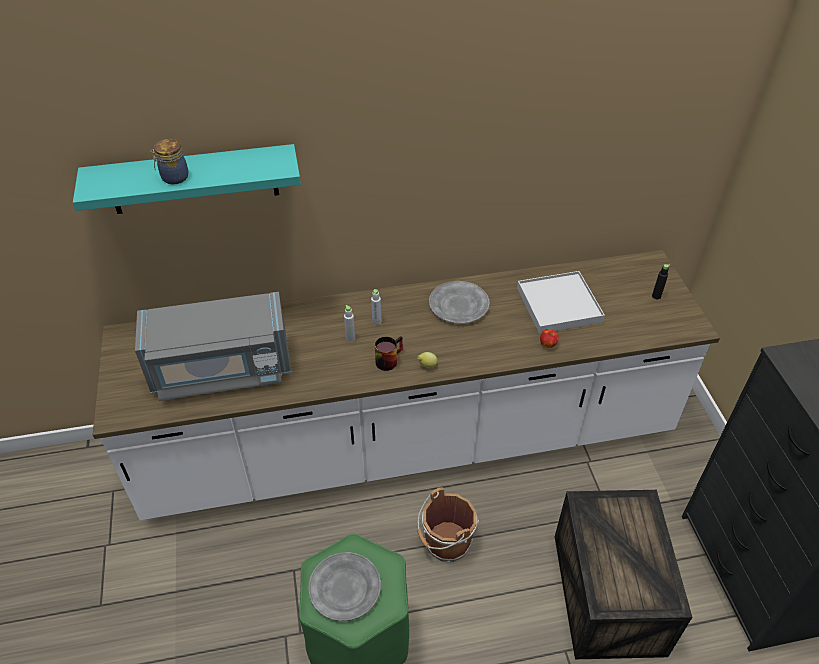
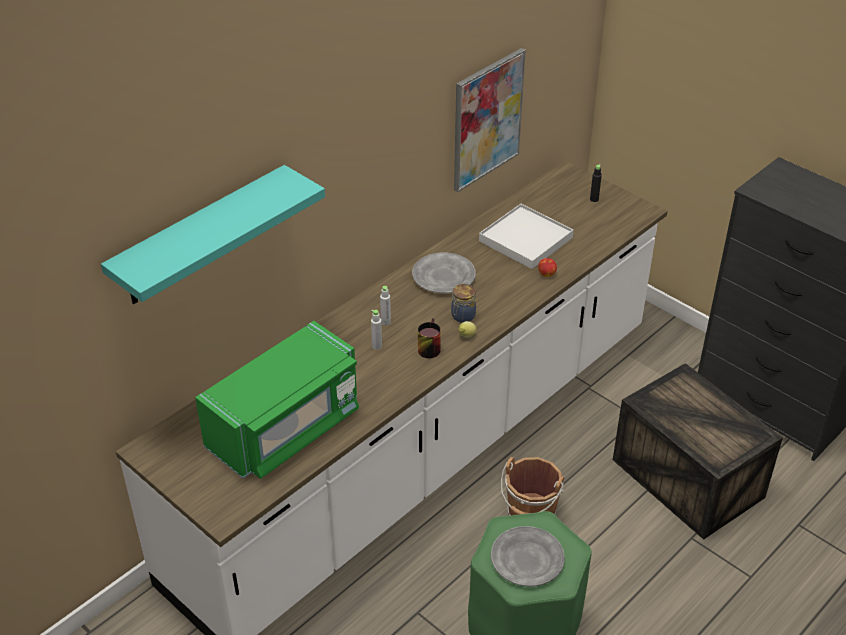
camera: 35 degrees left, 5 degrees down
(173, 177) = (211, 234): jar -> jar (462, 316)
(221, 370) = (285, 428): grey microwave -> green microwave
(563, 179) = (487, 119): none -> picture

